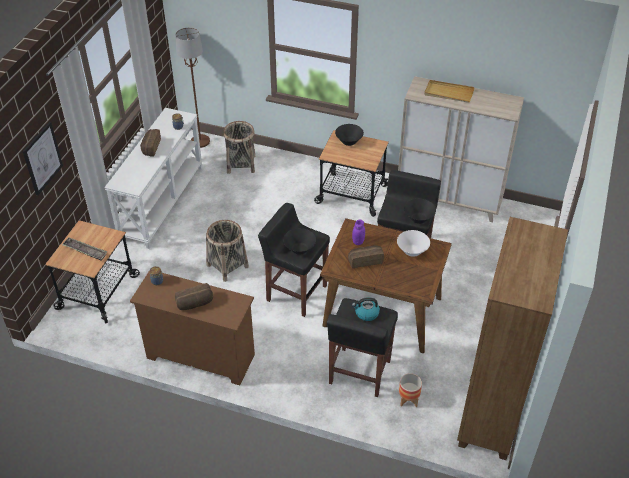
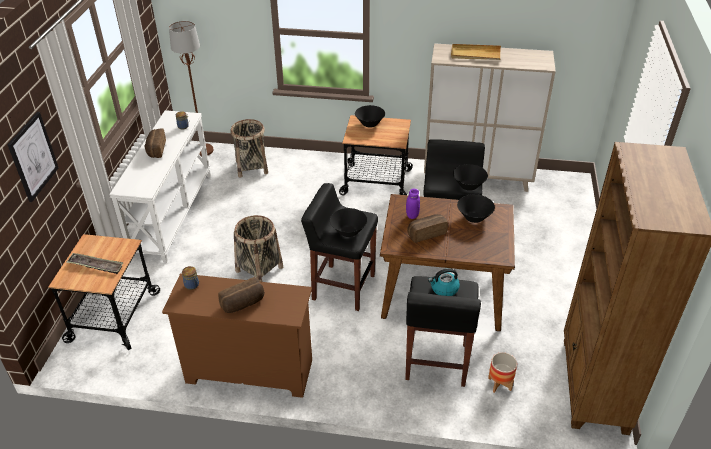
camera: 10 degrees left, 5 degrees down
(412, 251) = (474, 217): white bowl -> black bowl

